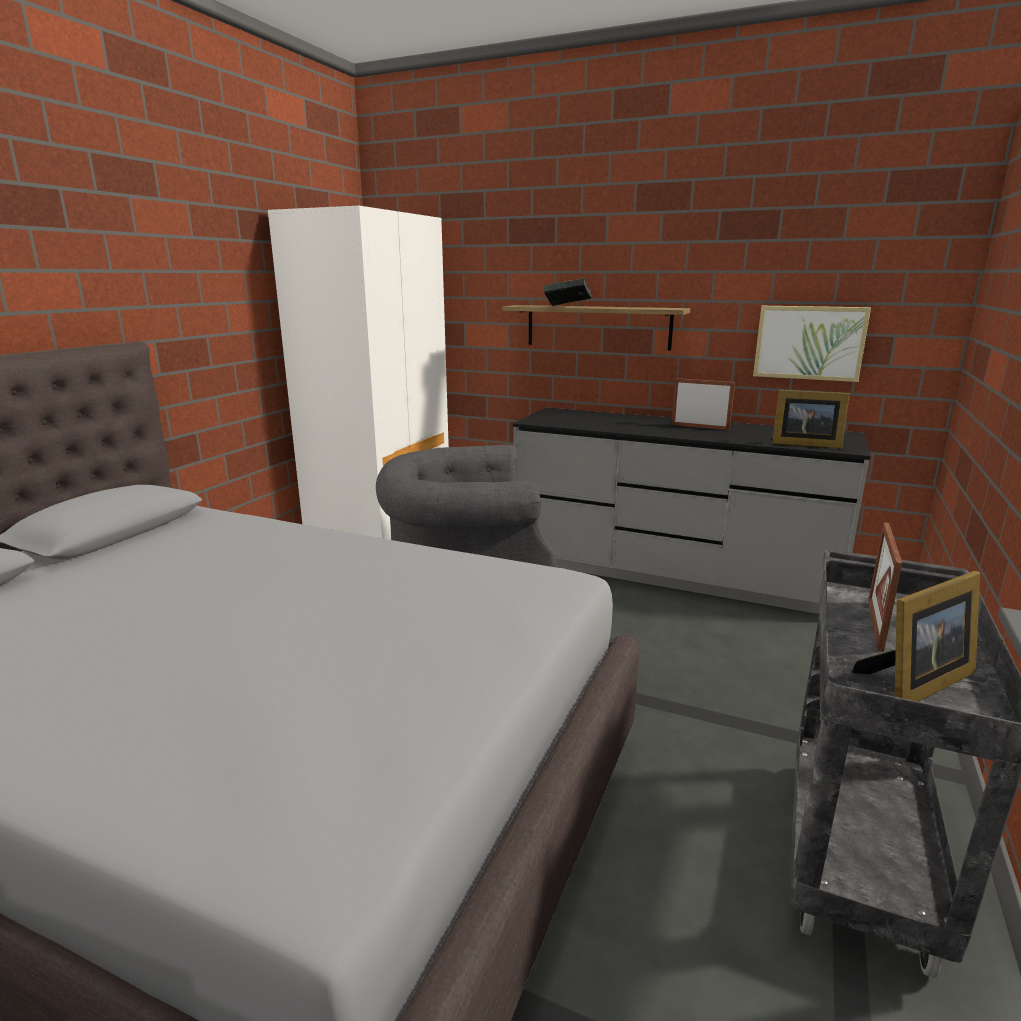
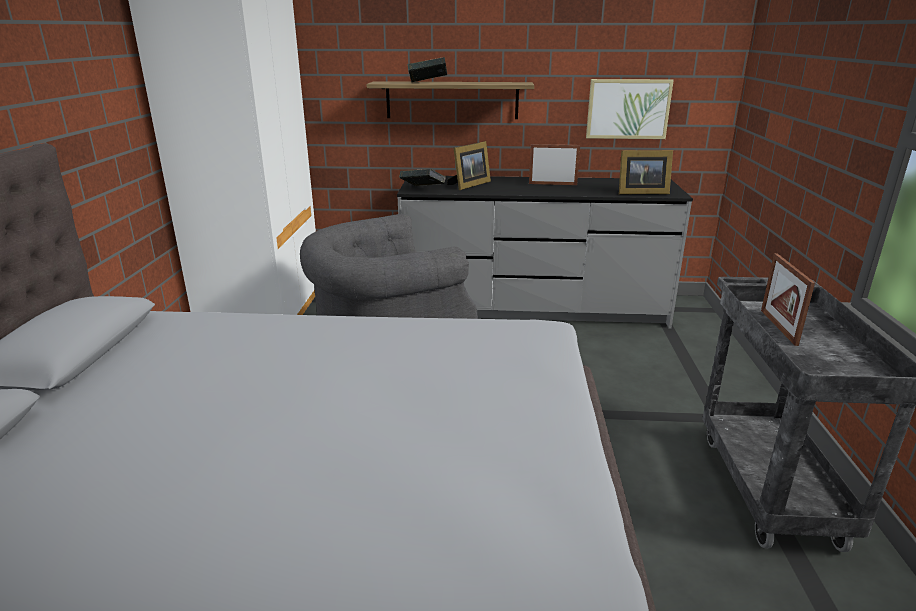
camera: 20 degrees left, 5 degrees up
(544, 421) = (422, 190): none -> book
(916, 683) = (832, 363): picture frame -> picture frame (469, 185)

